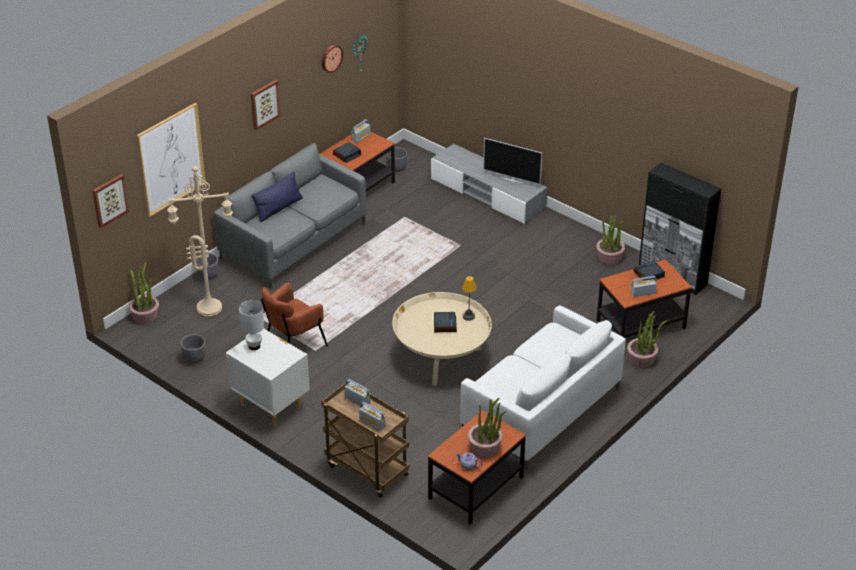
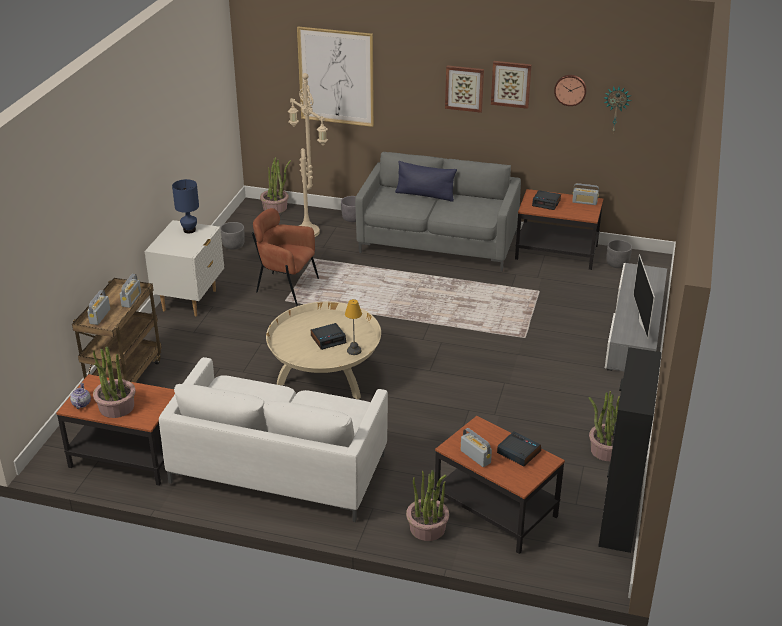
camera: 65 degrees right, 5 degrees down
(109, 200) = (261, 74): picture -> picture (511, 84)
(254, 346) = (189, 230): white table lamp -> blue table lamp

